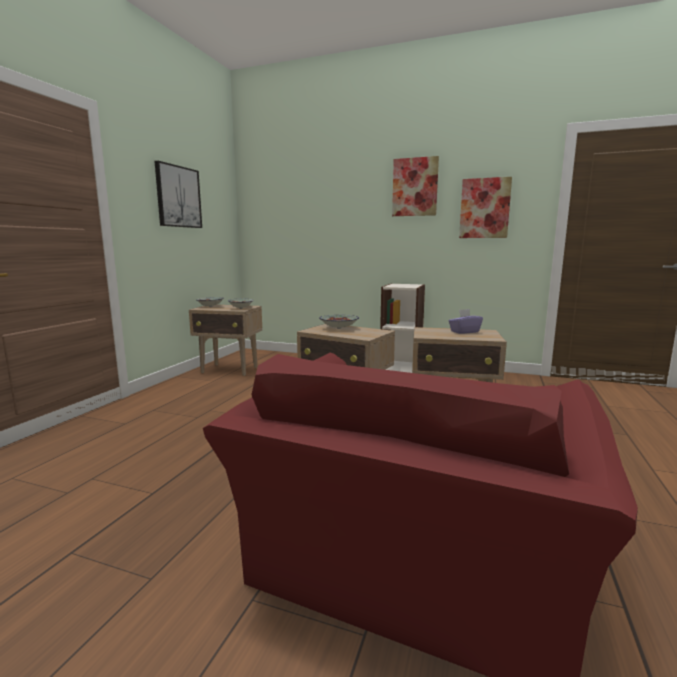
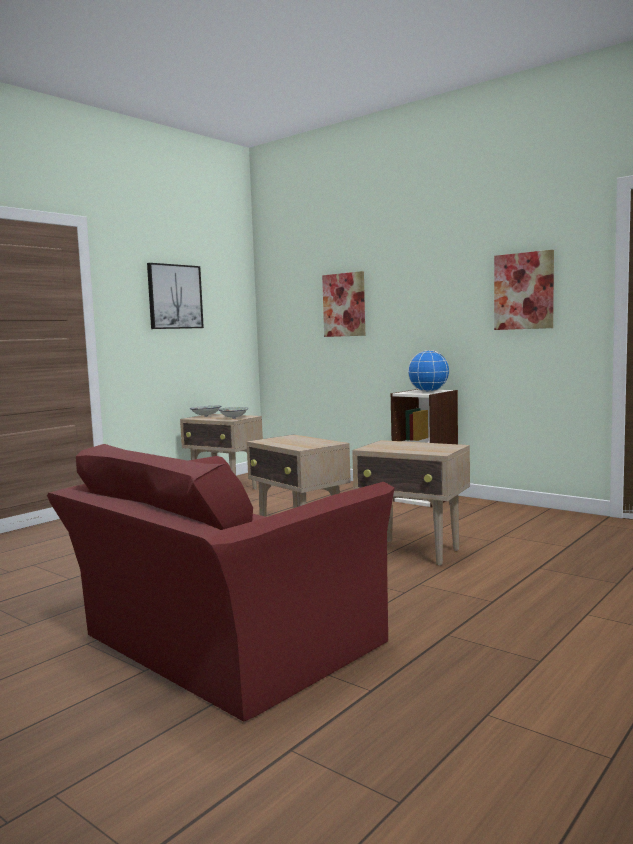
camera: 20 degrees right, 5 degrees down
(339, 328) = (294, 439): bowl -> none
(409, 285) = (428, 391): none -> globe
(415, 187) = (441, 268): picture -> picture (344, 305)
(464, 332) = (424, 446): purple tissue box -> none

